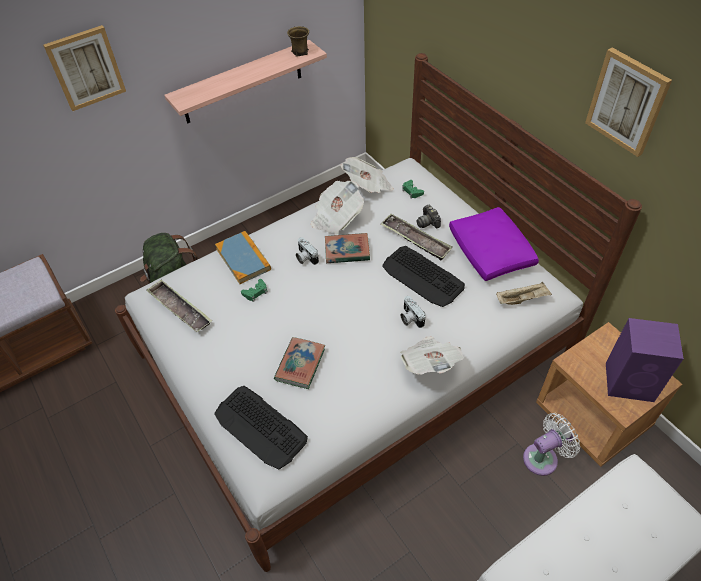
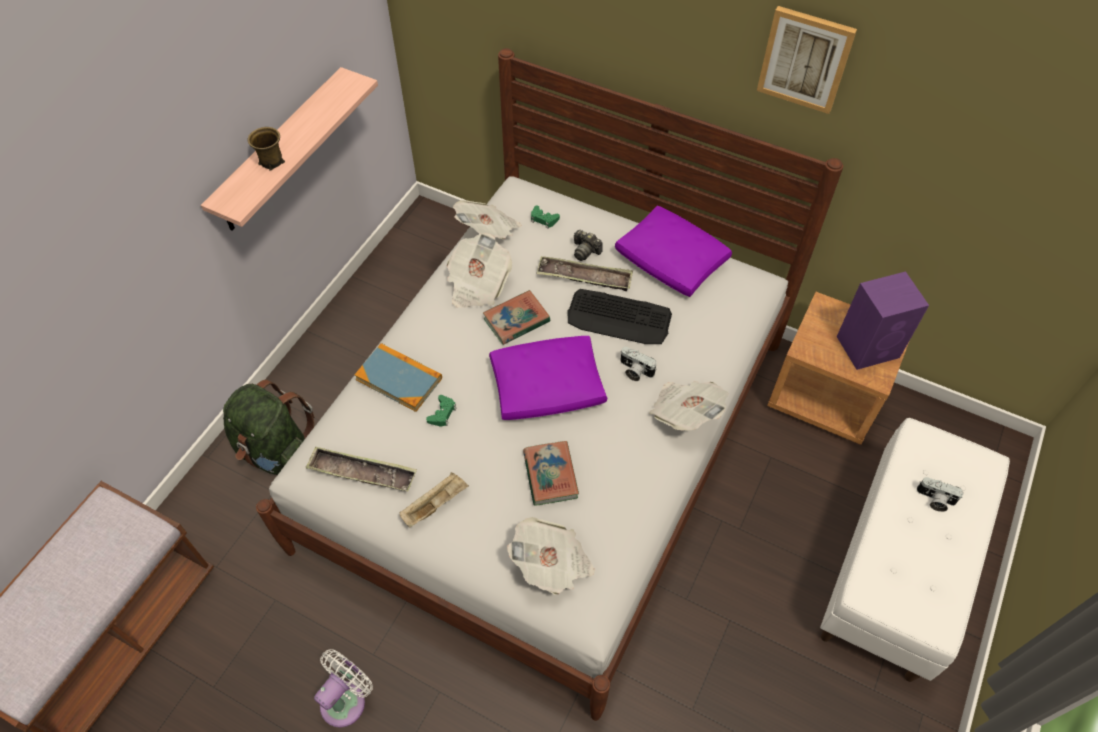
camera: 30 degrees left, 5 degrees up
(86, 68) = (108, 208): picture -> none
(260, 427) = (552, 564): keyboard -> newspaper
(300, 52) = (342, 89): brown mug -> brown mug (271, 162)
(305, 257) = (473, 347): camera -> camera (935, 500)
(337, 303) = (546, 387): none -> purple pillow
(522, 299) = (734, 302): beige tray -> beige tray (435, 504)
(543, 458) = (803, 460): white fan -> white fan (346, 699)

